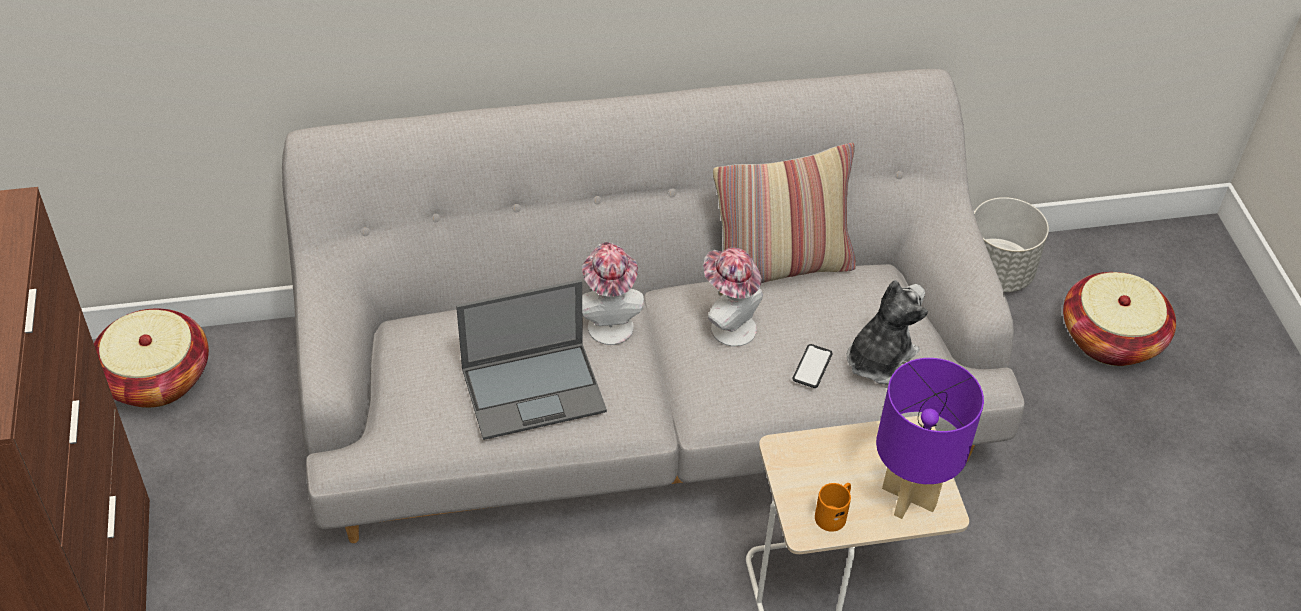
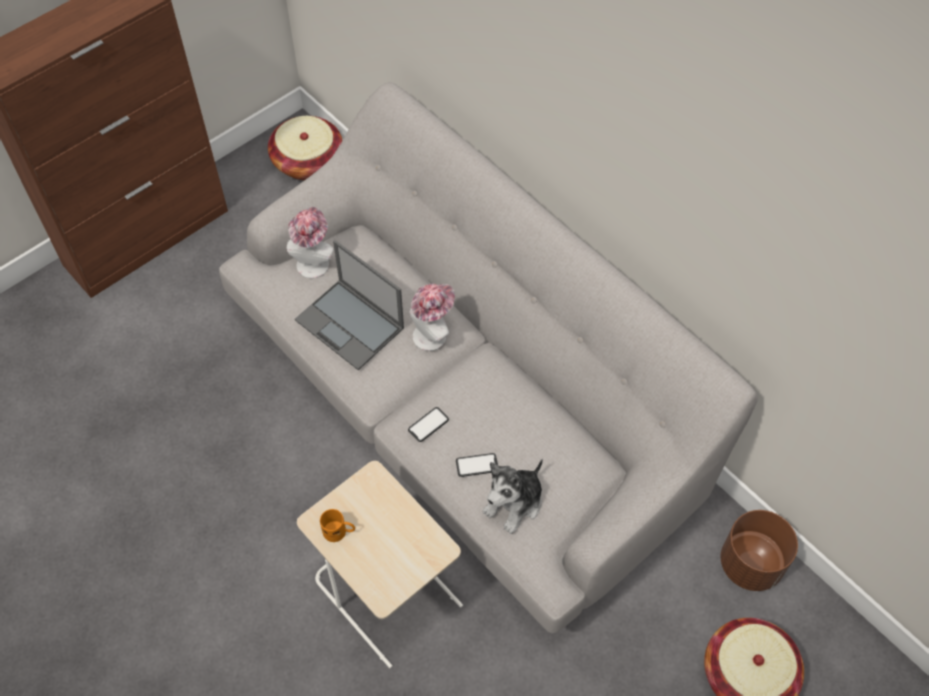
camera: 60 degrees right, 10 degrees up
(728, 325) = (478, 399): hat -> hat (313, 261)
(728, 384) = (428, 425): none -> phone
(780, 267) = (556, 404): pillow -> none
(879, 359) = (514, 503): plush toy -> plush toy turned 120 degrees clockwise
(909, 498) = (380, 570): purple table lamp -> none
(997, 272) = (751, 564): grey planter -> brown planter

